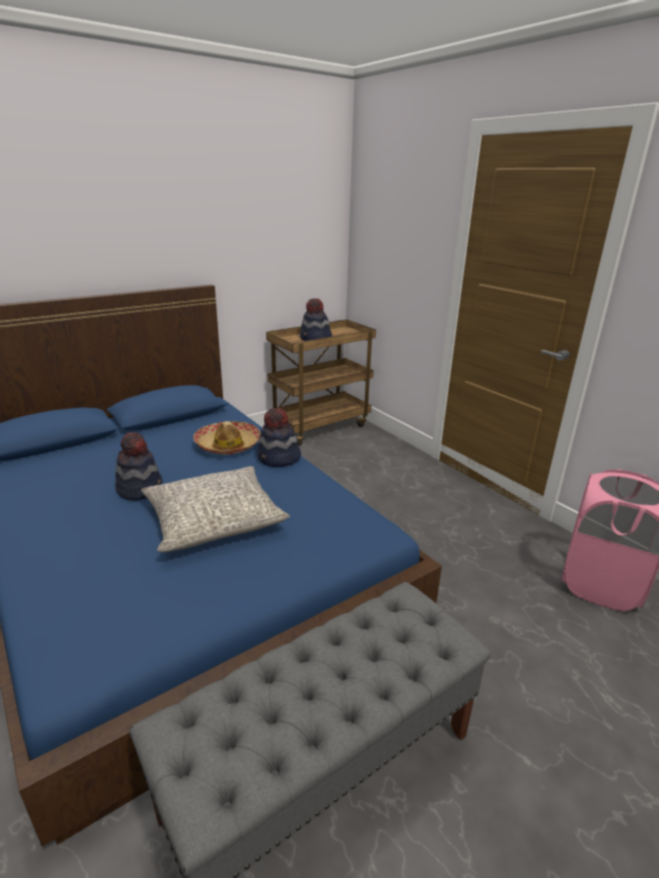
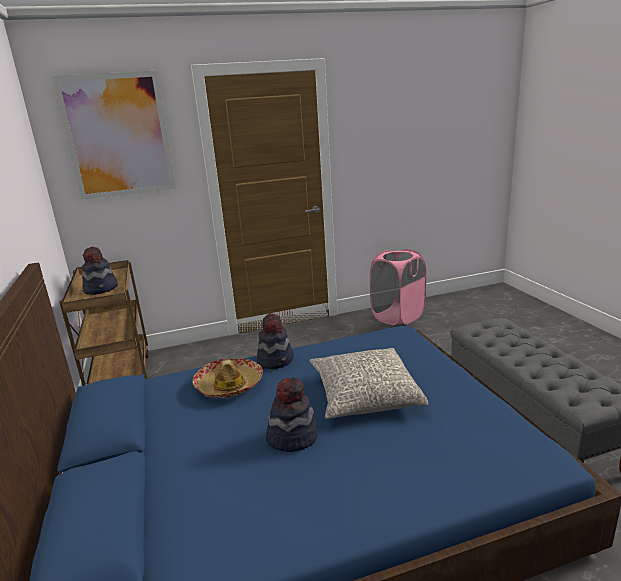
camera: 70 degrees left, 5 degrees down
(396, 201) = (118, 136): none -> picture

